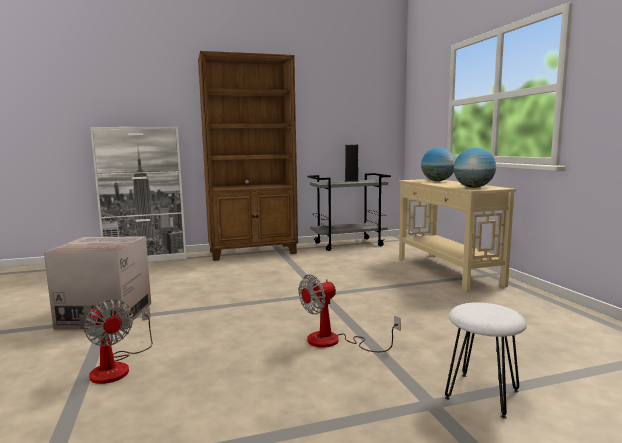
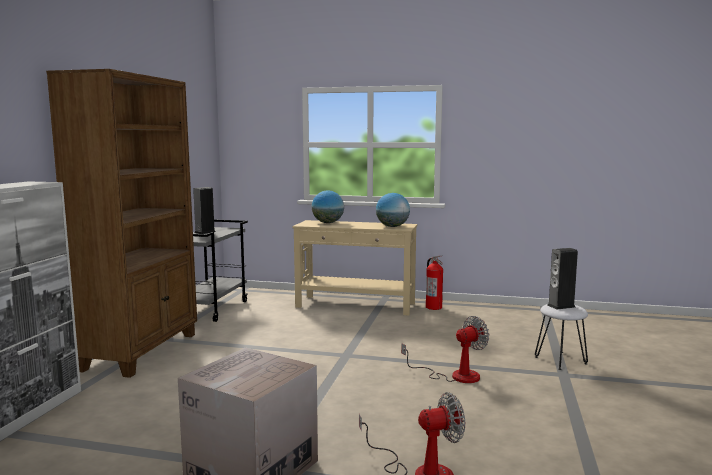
camera: 60 degrees left, 0 degrees up
(335, 342) = (455, 376): fan -> fan turned 120 degrees counterclockwise
(486, 309) = (561, 306): none -> speaker
(516, 295) = (433, 307): none -> fire extinguisher

